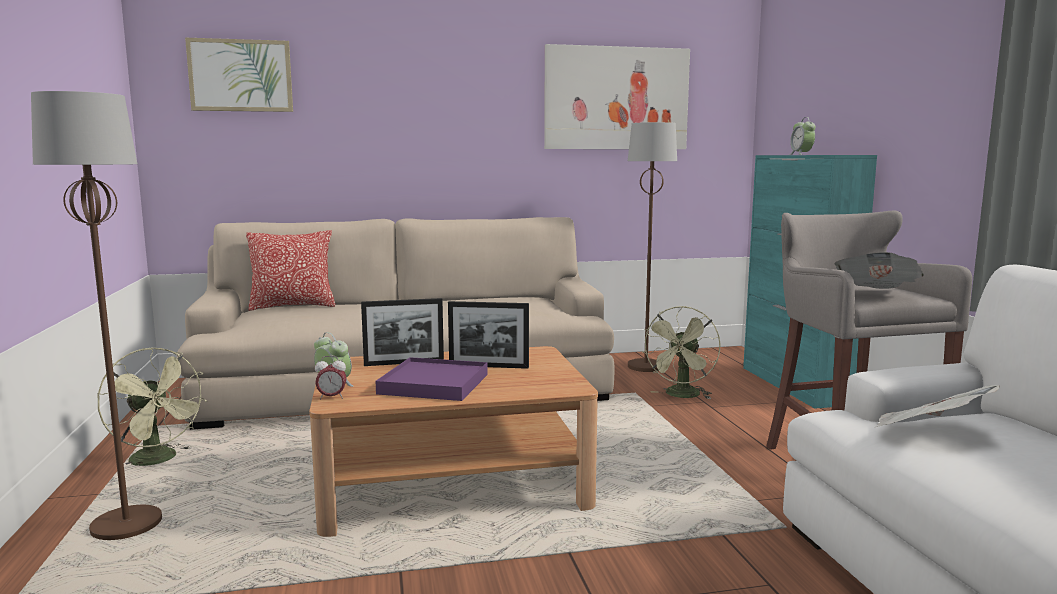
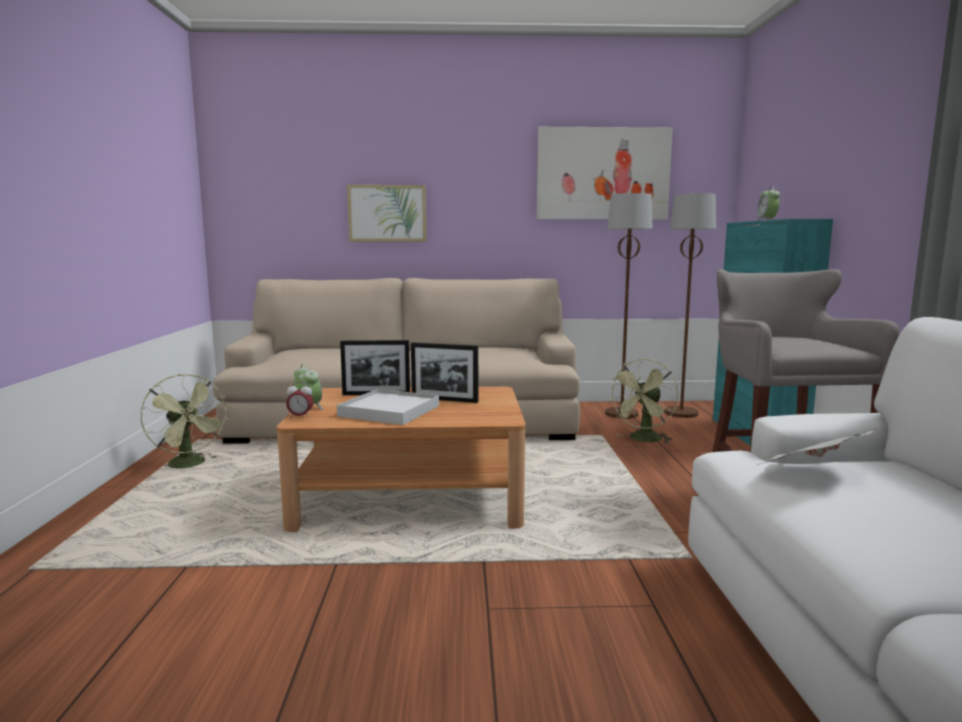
camera: 10 degrees right, 0 degrees up
(127, 525) = (145, 511): brown floor lamp -> brown floor lamp (681, 413)
(241, 75) = (283, 159): picture -> picture (387, 213)
(293, 306) = (314, 348): pillow -> none
(434, 384) = (389, 411): purple tray -> white tray
(876, 294) = (800, 346): newspaper -> none

